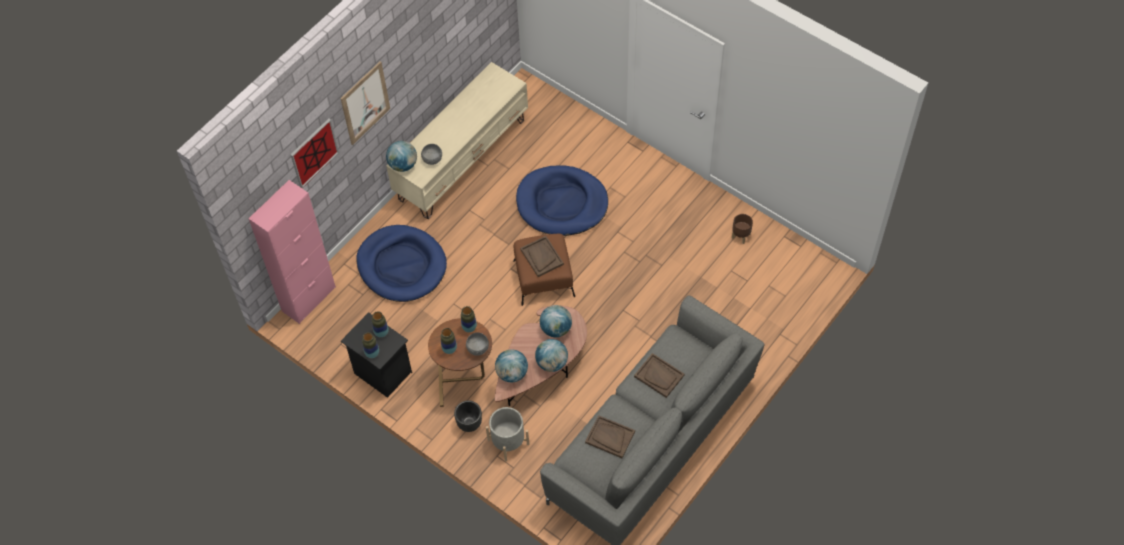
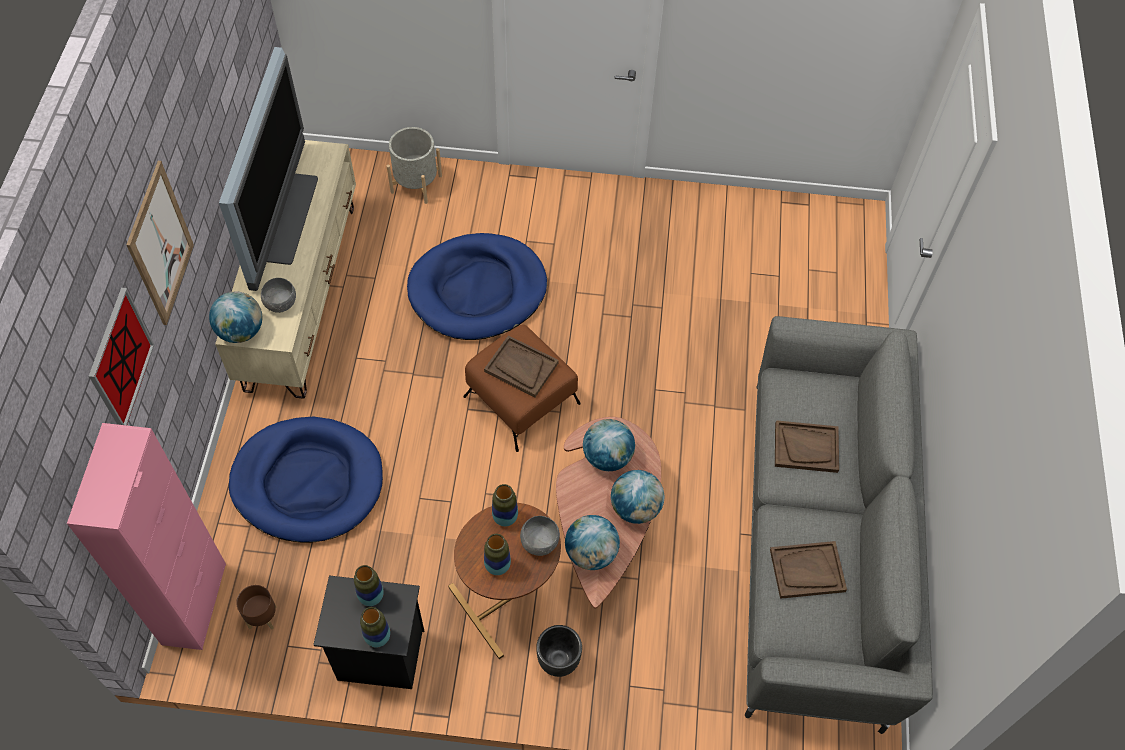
camera: 35 degrees left, 0 degrees up
(463, 110) = (282, 217): none -> television
(508, 442) = (631, 656): grey planter -> grey planter (416, 184)
(741, 236) = (731, 225): brown planter -> brown planter (263, 617)

